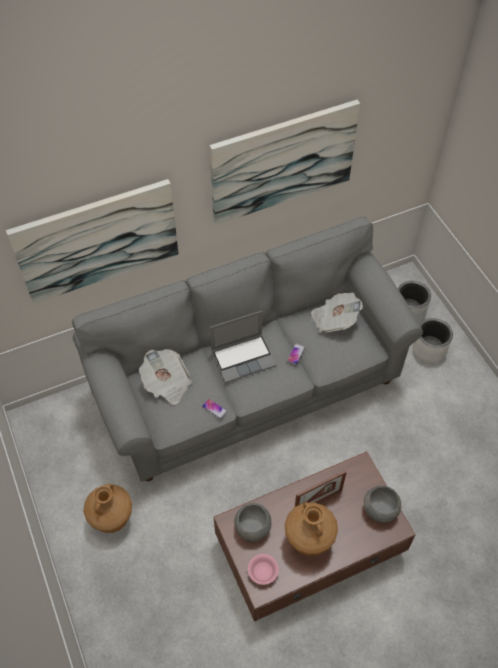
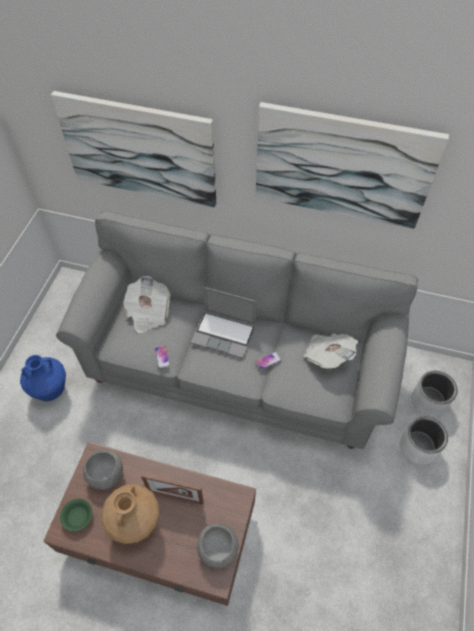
camera: 40 degrees right, 0 degrees up
(112, 519) = (51, 390): brown vase -> blue vase
(262, 572) = (77, 517): pink bowl -> green bowl

